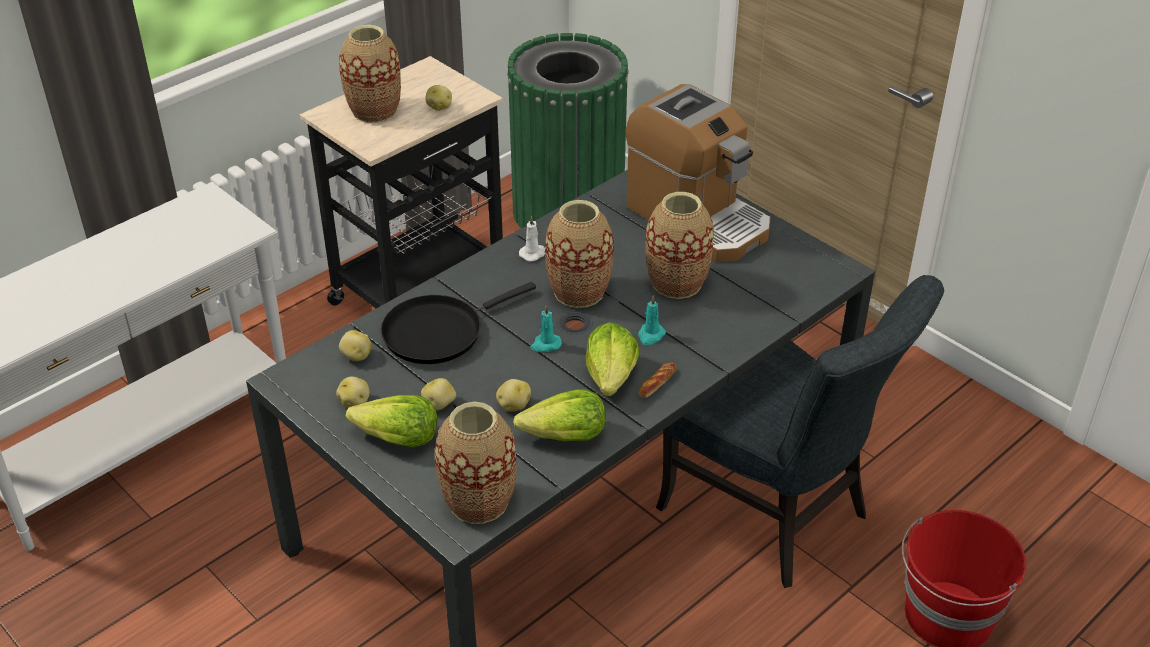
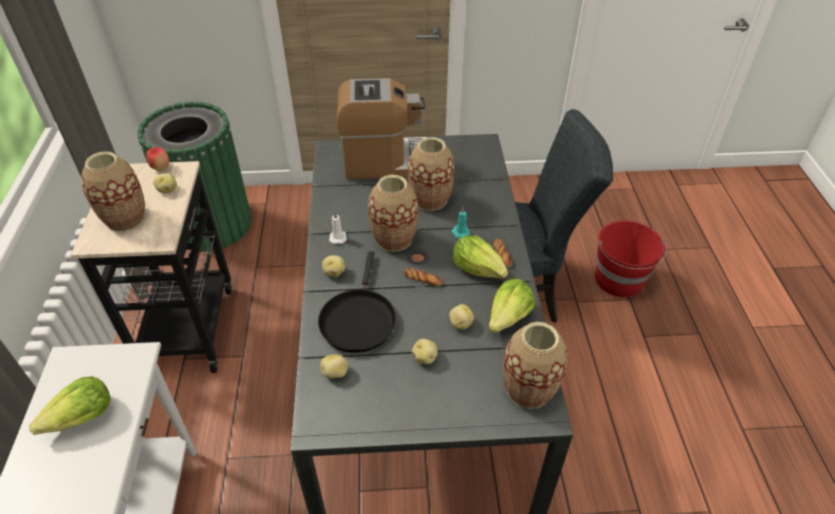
camera: 50 degrees left, 5 degrees up
(355, 402) = (379, 400): potato -> potato (334, 272)
(397, 439) = (435, 397): lettuce -> lettuce (82, 418)
(462, 85) = (161, 168): none -> apple
(545, 344) = (423, 279): turquoise candle -> bread

